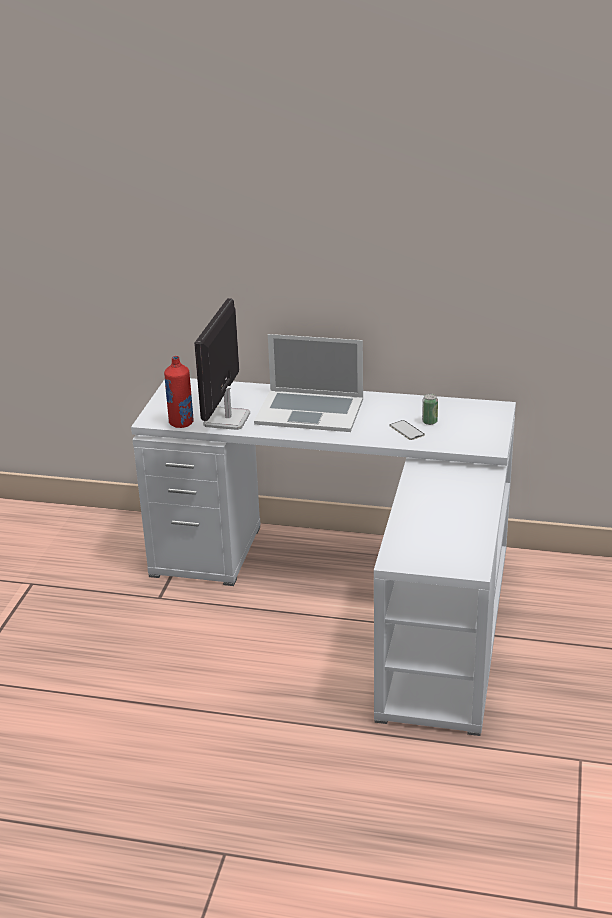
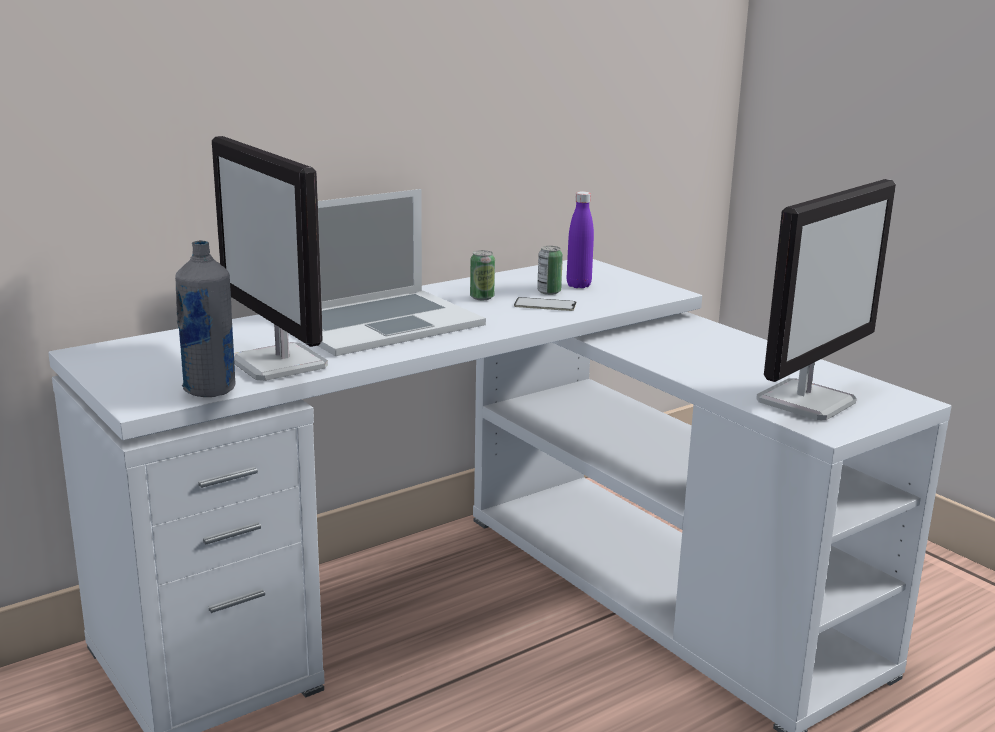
camera: 50 degrees left, 10 degrees down
(181, 423) = (210, 390): red bottle -> grey bottle
(388, 412) = (482, 297): none -> can
(422, 543) = (806, 401): none -> monitor
(455, 423) = (578, 285): none -> purple bottle

